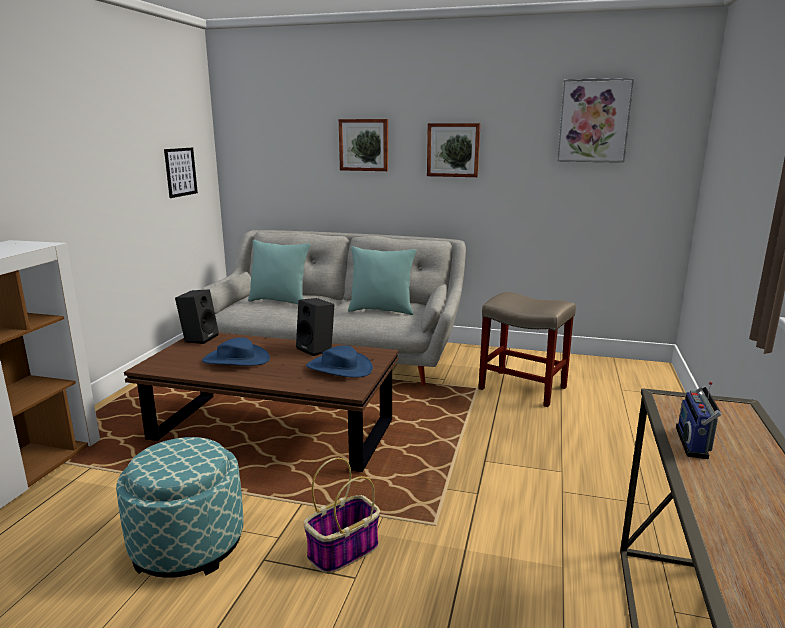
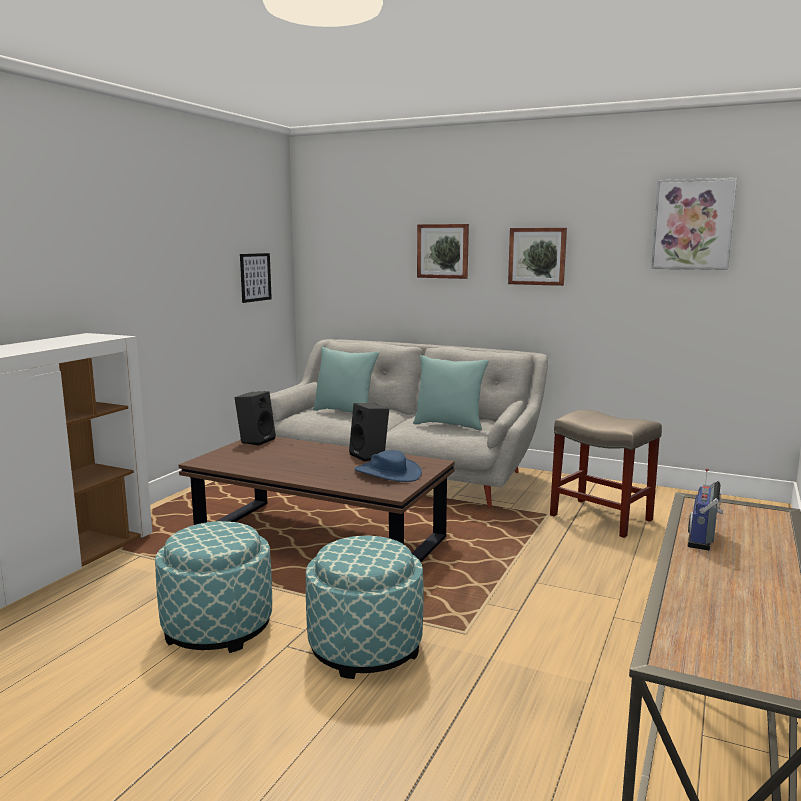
camera: 10 degrees right, 5 degrees down
(236, 359) = (287, 460): blue hat -> none
(343, 551) = (365, 647): basket -> ottoman

